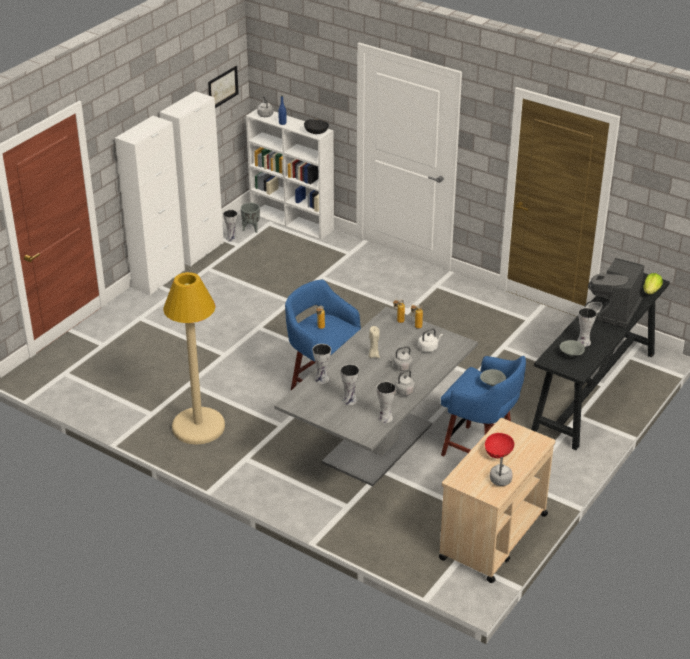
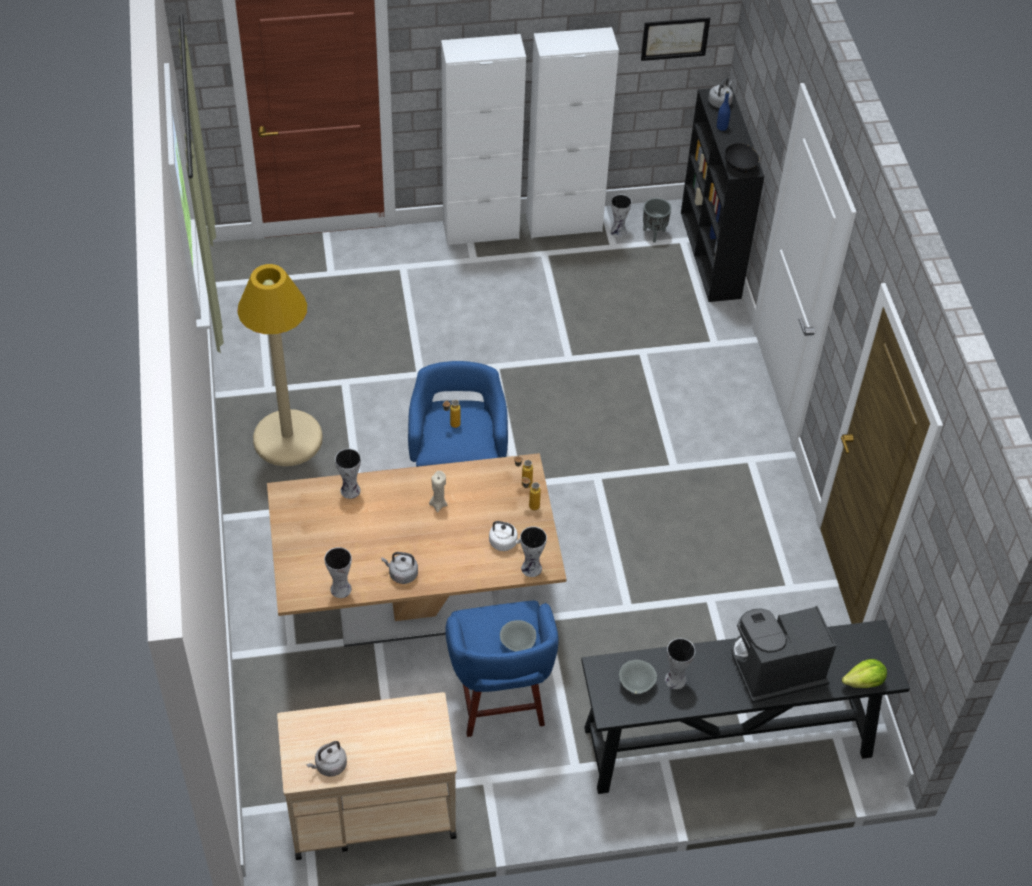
camera: 45 degrees right, 15 degrees up
(292, 222) = (711, 256): white bookcase -> black bookcase
(350, 400) = (340, 538): vase -> vase (532, 568)
(377, 443) = (416, 602): grey dining table -> brown dining table
(401, 367) = (443, 543): grey kettle -> none
(498, 453) = (377, 732): red bowl -> none

